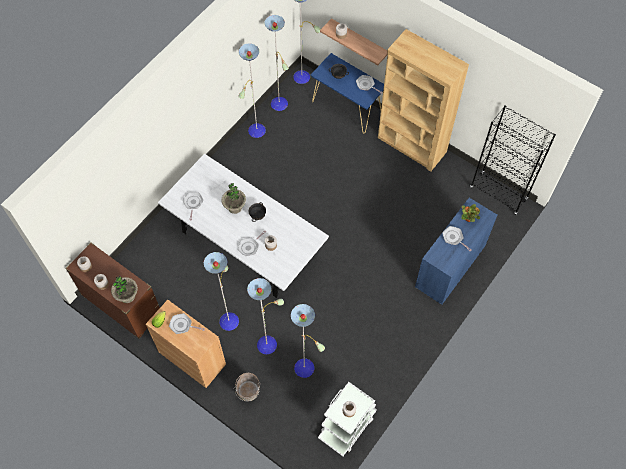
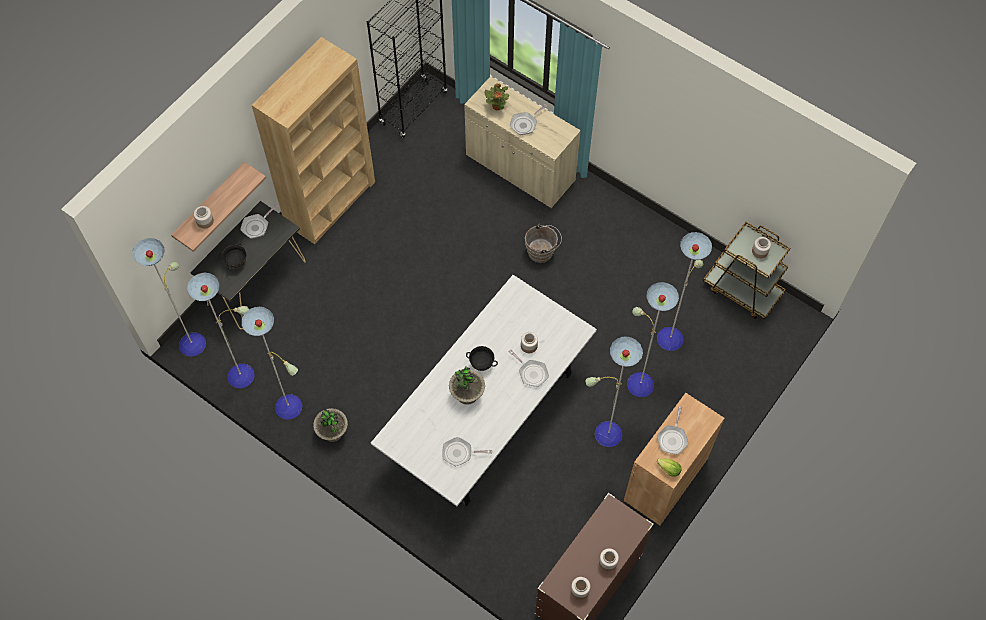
camera: 90 degrees left, 0 degrees up
(127, 296) = (625, 524): potted plant -> potted plant (332, 432)
(248, 393) = (710, 405): brown bucket -> brown bucket (542, 252)
(347, 107) = (257, 282): blue console table -> black console table
(347, 426) = (742, 290): white cart -> brown cart
(450, 266) = (520, 168): blue cabinet -> beige cabinet

